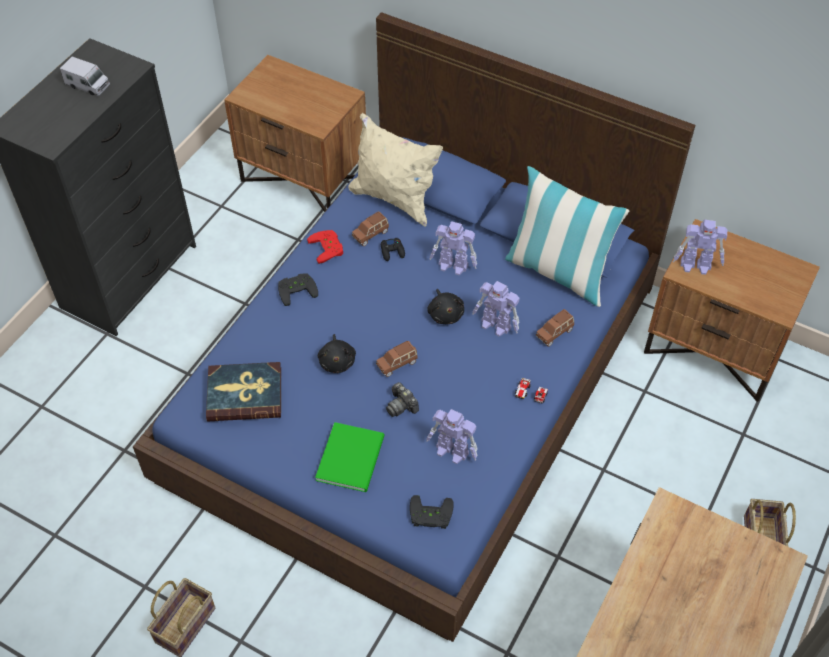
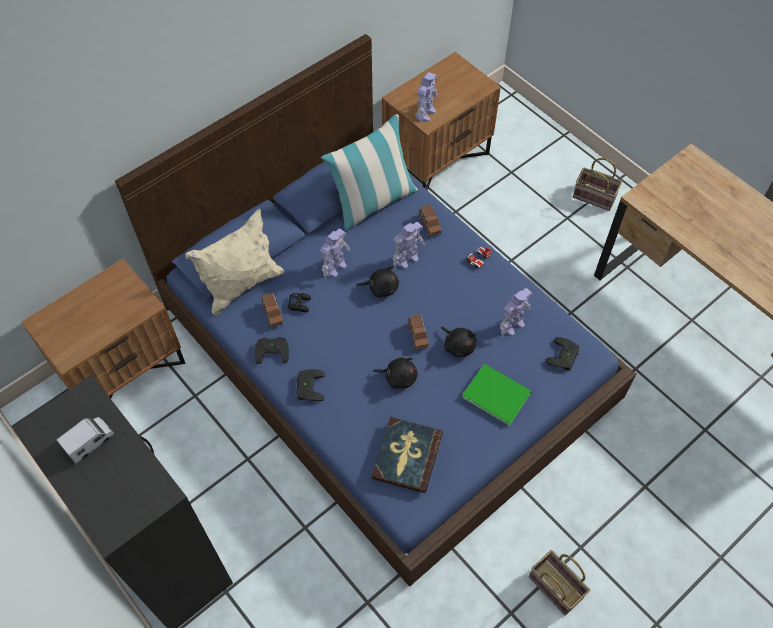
camera: 70 degrees left, 5 degrees up
(328, 248) = (272, 350): red game controller -> black game controller
(401, 406) = (458, 345): camera -> black plush toy

